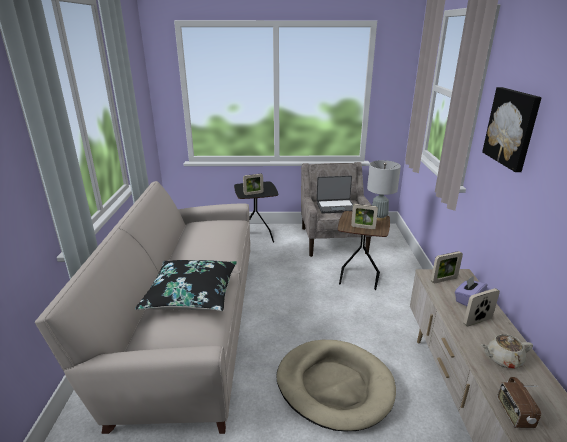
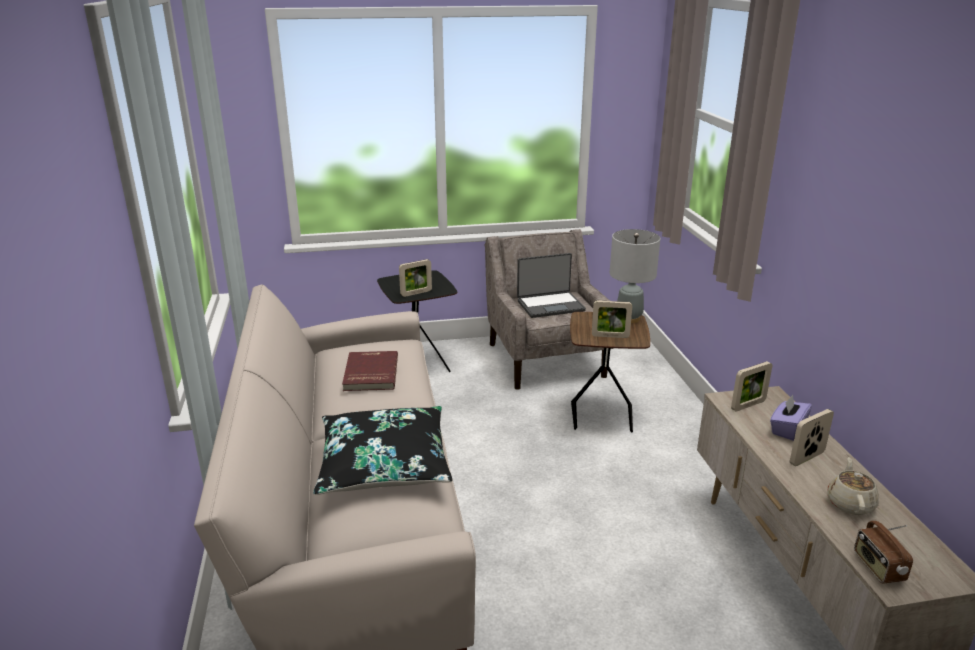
camera: 10 degrees left, 0 degrees up
(207, 238) = (369, 373): none -> red book
(334, 385) = (608, 579): beige dog bed -> none
(503, 359) = (850, 503): beige teapot -> beige teapot turned 120 degrees clockwise
(512, 128) = (830, 182): picture -> none

